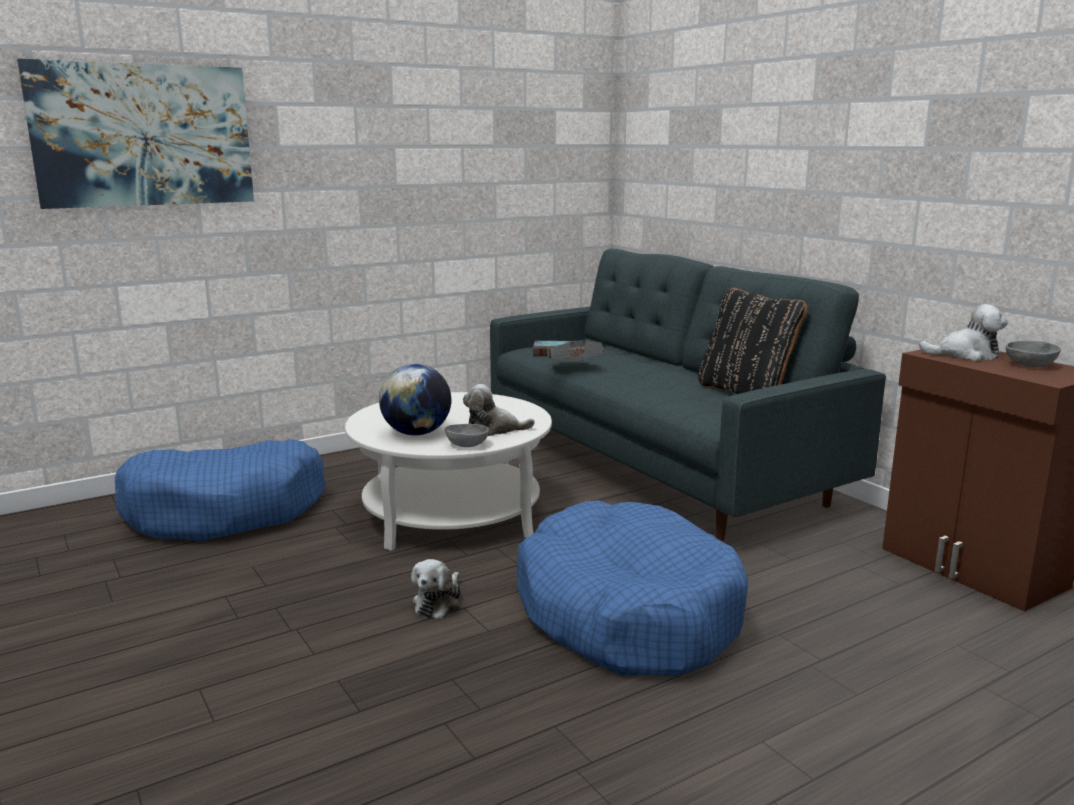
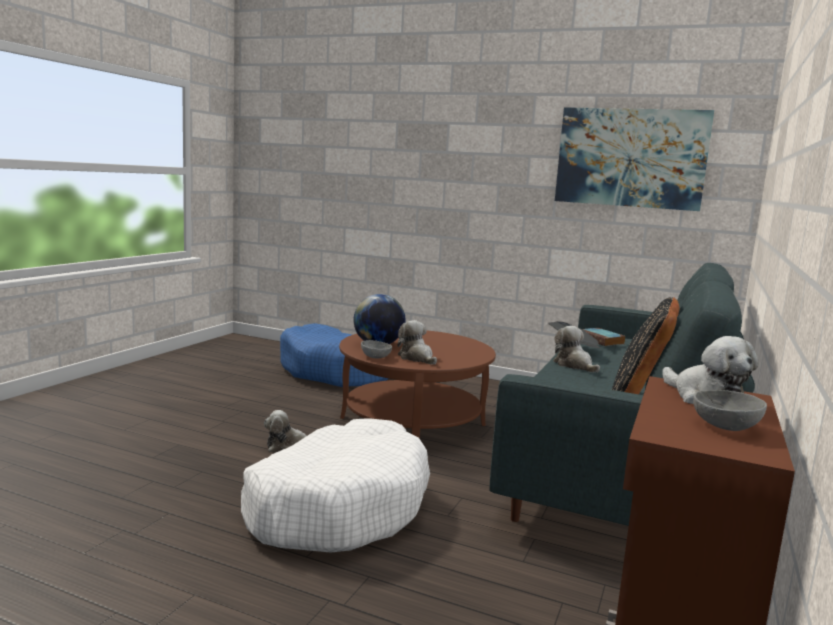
camera: 55 degrees right, 5 degrees down
(143, 135) = (370, 141): picture -> picture (630, 158)
(452, 514) = (413, 421): white coffee table -> brown coffee table
(623, 381) = (574, 365): none -> plush toy
(627, 613) = (338, 506): blue dog bed -> white dog bed

